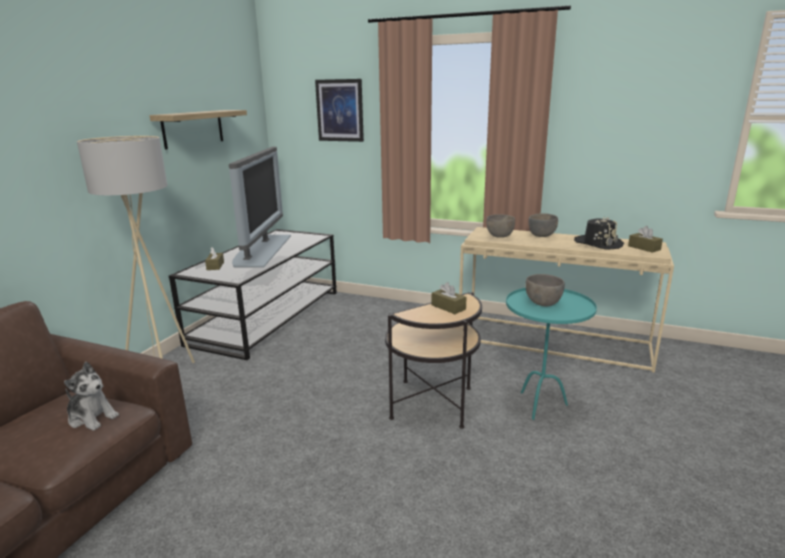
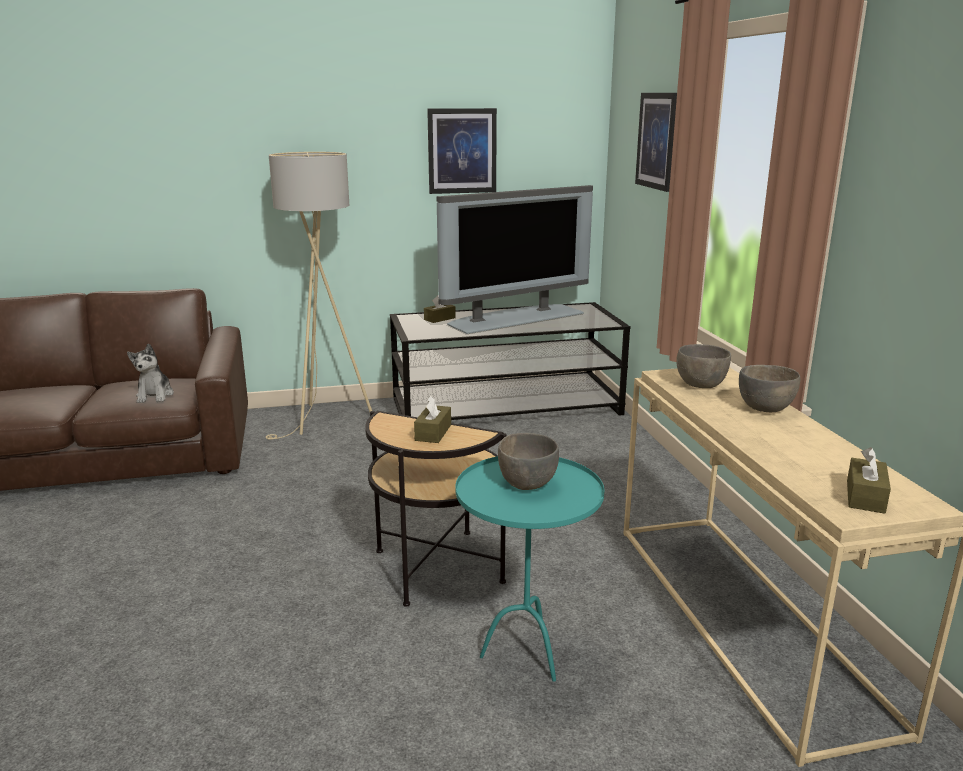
camera: 55 degrees right, 0 degrees up
(193, 128) = (462, 151): shelf -> picture
(598, 243) = (810, 454): black hat -> none

